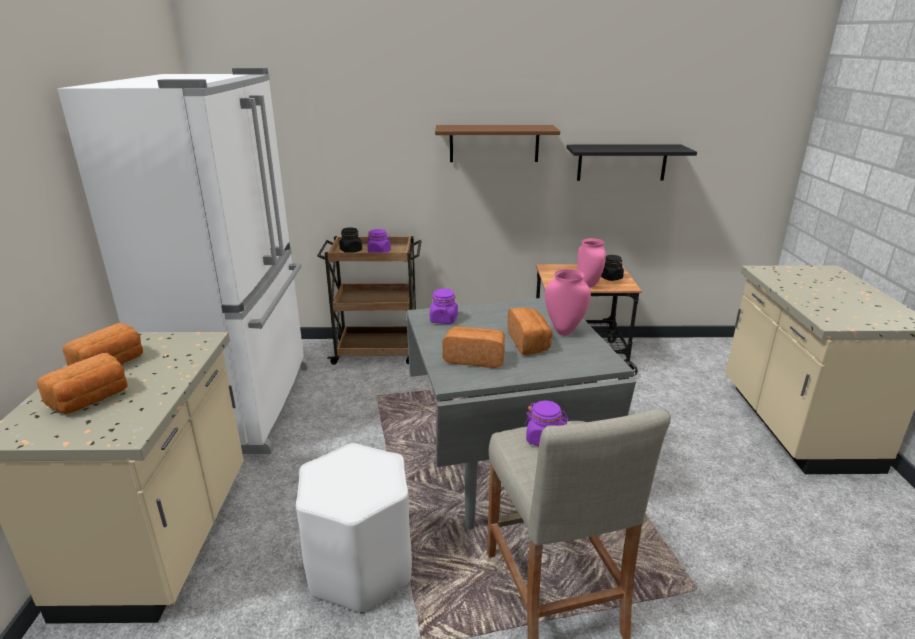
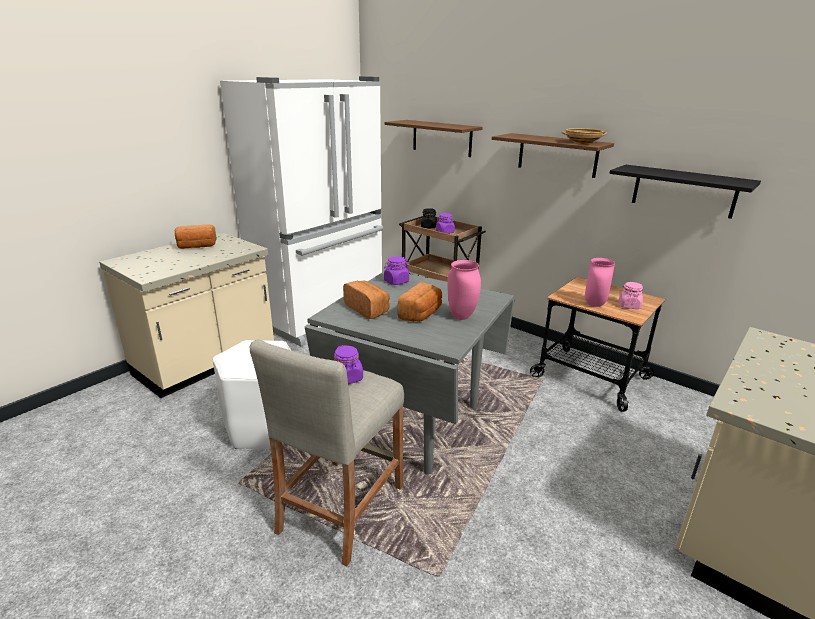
camera: 40 degrees right, 0 degrees up
(91, 399) = (164, 258): bread -> none
(339, 139) = (441, 138): none -> brown shelf
(533, 128) = (582, 142): none -> beige bowl
(610, 278) = (629, 305): black jar -> pink jar

